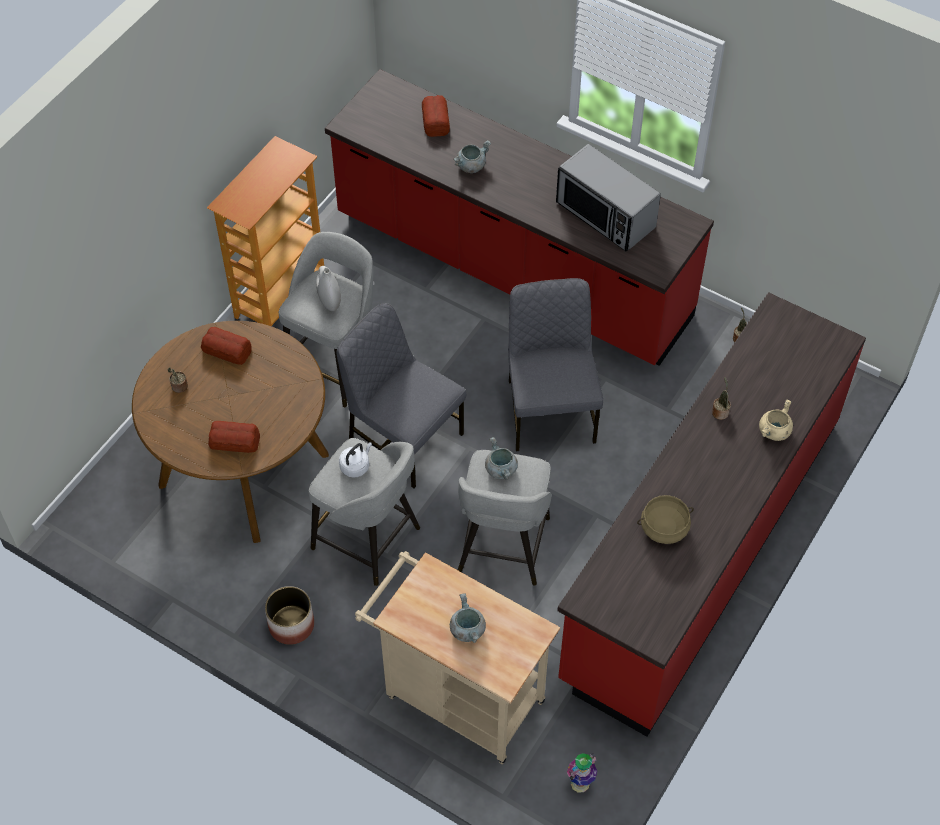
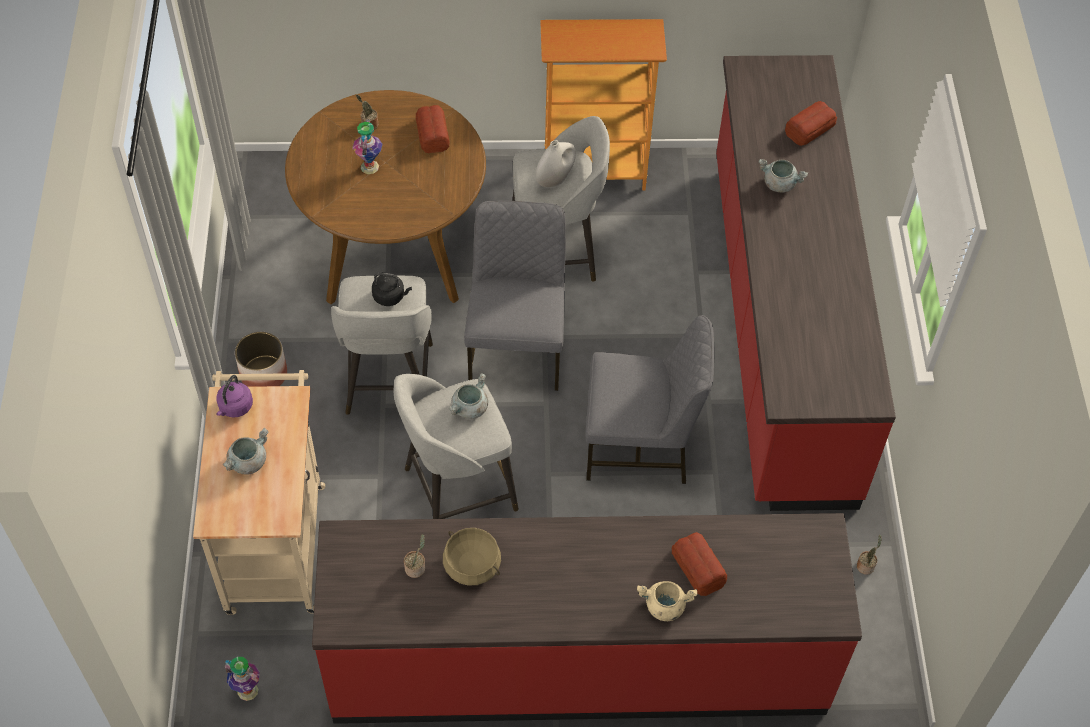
camera: 55 degrees right, 0 degrees up
(224, 408) = (370, 167): none -> vase
(235, 441) = (341, 193): bread -> bread (698, 568)
(356, 466) = (390, 296): white kettle -> black kettle
(408, 614) = (235, 407): none -> purple kettle
(549, 410) = (640, 445): grey chair -> grey chair turned 45 degrees clockwise
(605, 215) = (816, 321): microwave -> none
(720, 411) = (651, 544): potted plant -> potted plant (416, 568)

